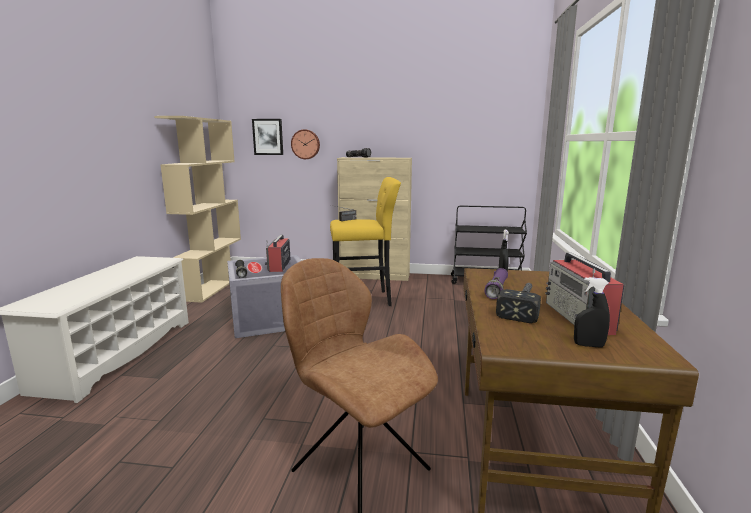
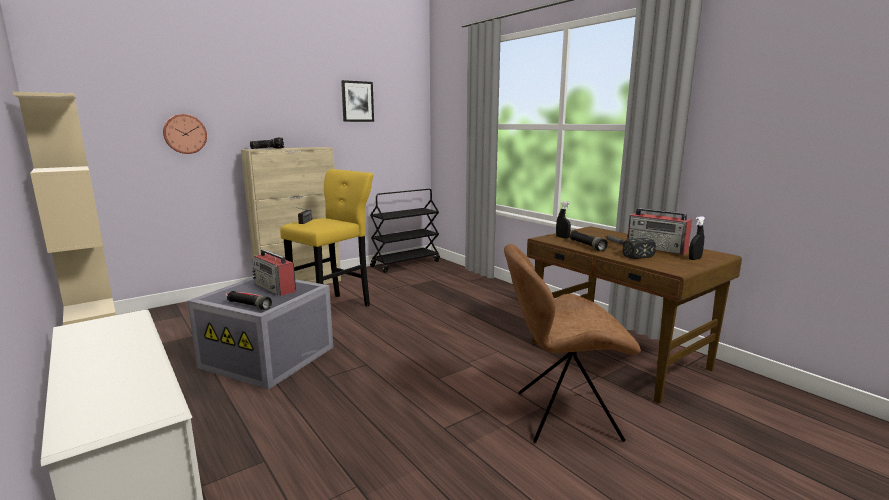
camera: 45 degrees left, 0 degrees up
(268, 137) = (121, 124): picture -> picture (357, 101)
(496, 290) = (587, 246): purple flashlight -> black flashlight

